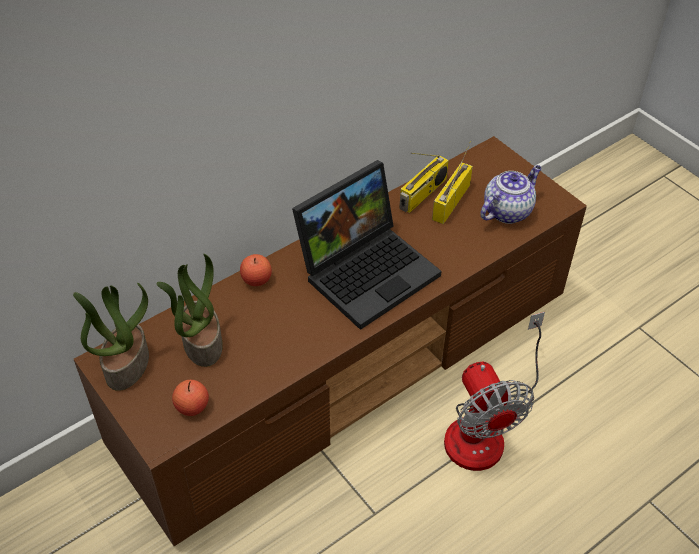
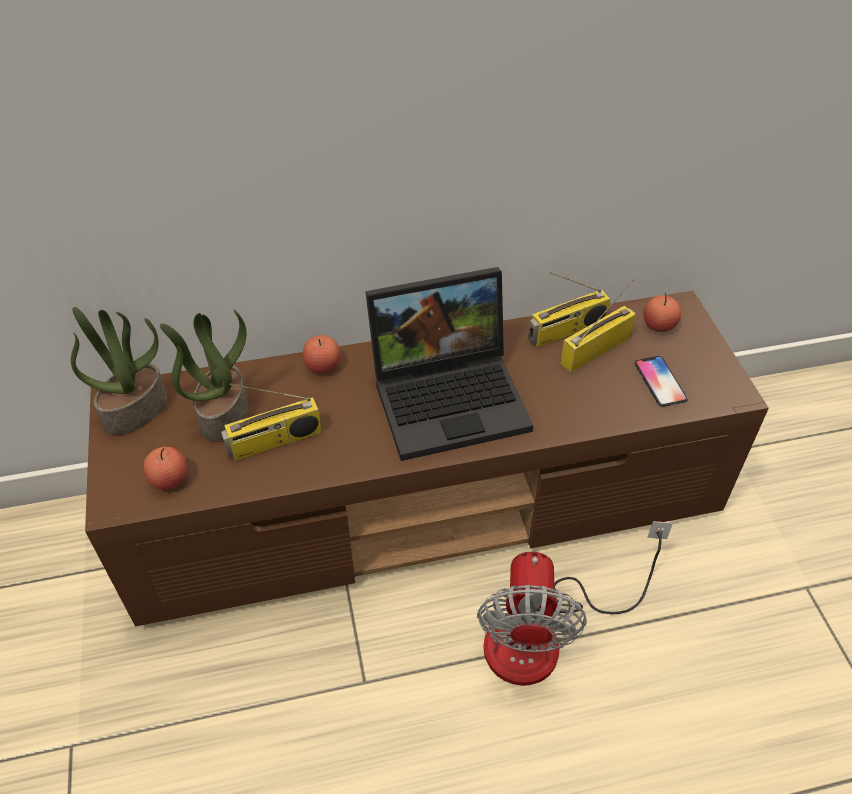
camera: 25 degrees right, 0 degrees up
(256, 349) = (274, 442): none -> radio
(484, 169) = (658, 325): none -> apple
(507, 211) = (660, 382): teapot -> phone

